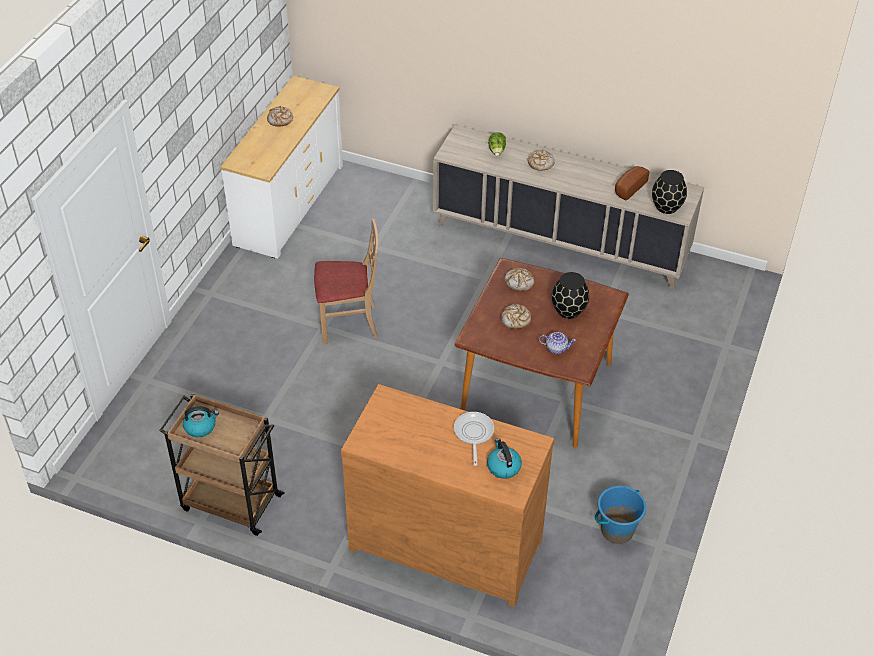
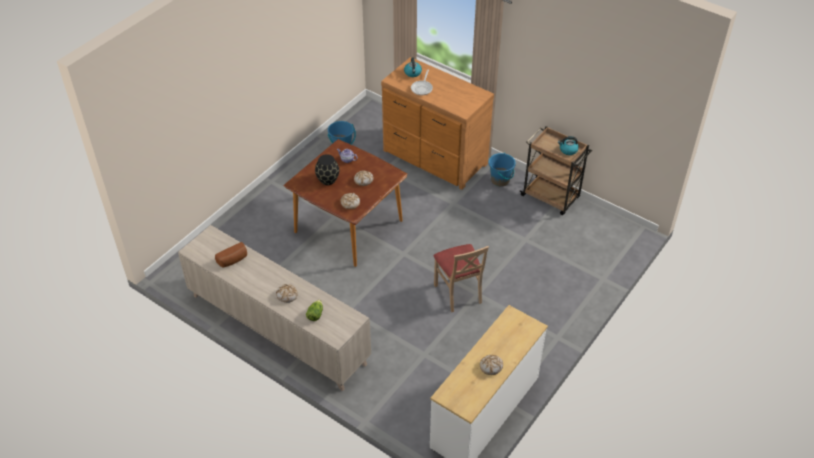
camera: 165 degrees left, 0 degrees up
(320, 518) = (500, 180): none -> blue bucket
(348, 323) = (458, 293): beige chair -> beige chair turned 120 degrees counterclockwise
(666, 207) = (217, 240): black vase -> none

